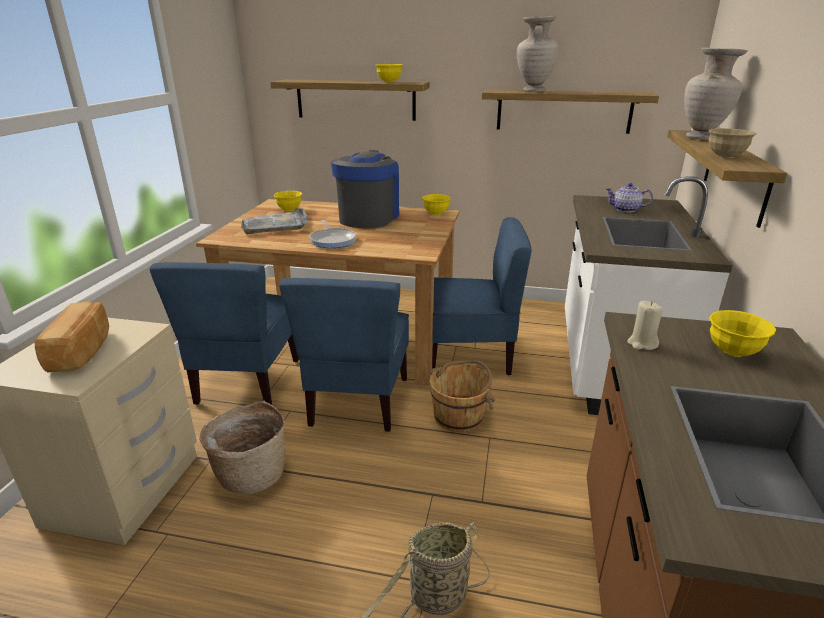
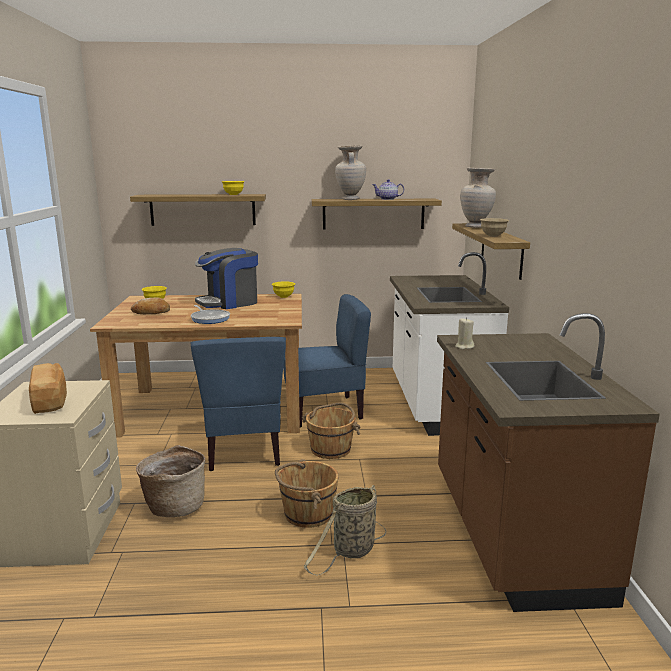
camera: 15 degrees left, 10 degrees down
(247, 381) = (138, 449): blue chair -> none
(275, 224) = (151, 312): grey tray -> bread
(368, 217) = (229, 302): coffee machine -> coffee machine turned 120 degrees counterclockwise
(398, 517) = (307, 513): none -> brown bucket
(626, 210) = (431, 282): teapot -> teapot (388, 199)
(733, 351) = (516, 345): yellow bowl -> none

